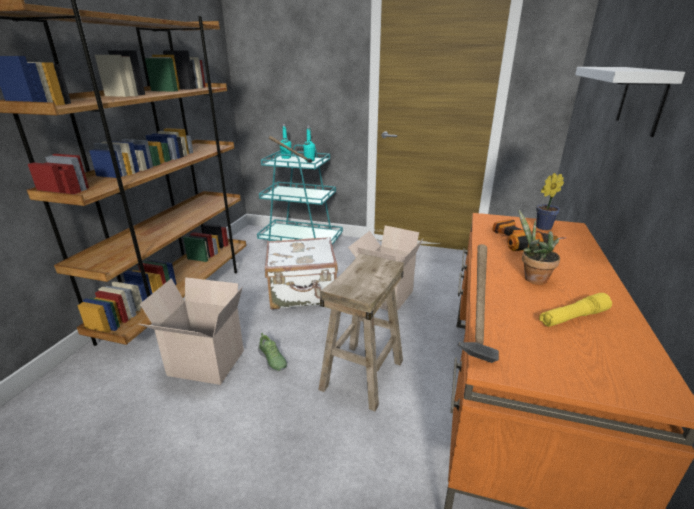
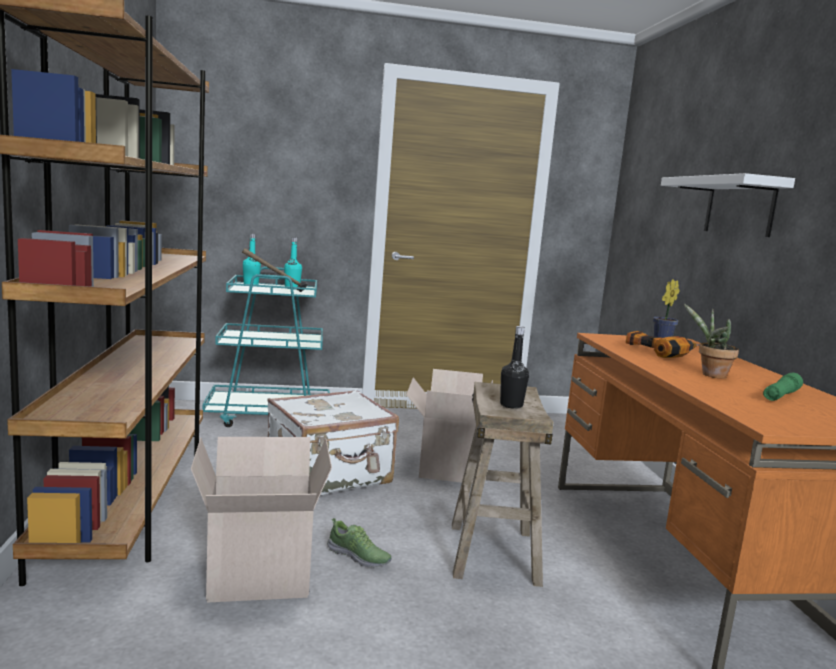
camera: 25 degrees left, 15 degrees down
(361, 281) = (511, 405): none -> black bottle
(474, 333) = (724, 410): hammer -> none
(573, 317) = (781, 396): yellow flashlight -> green flashlight

